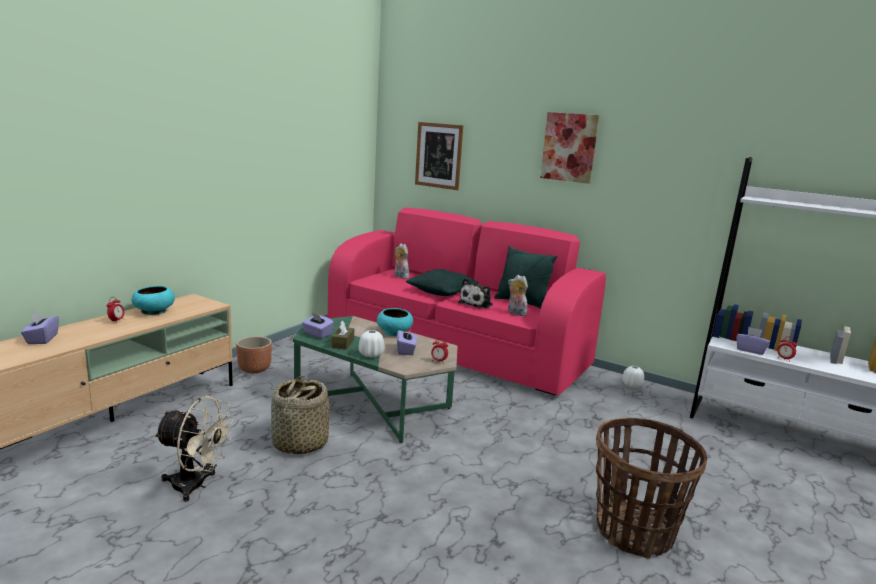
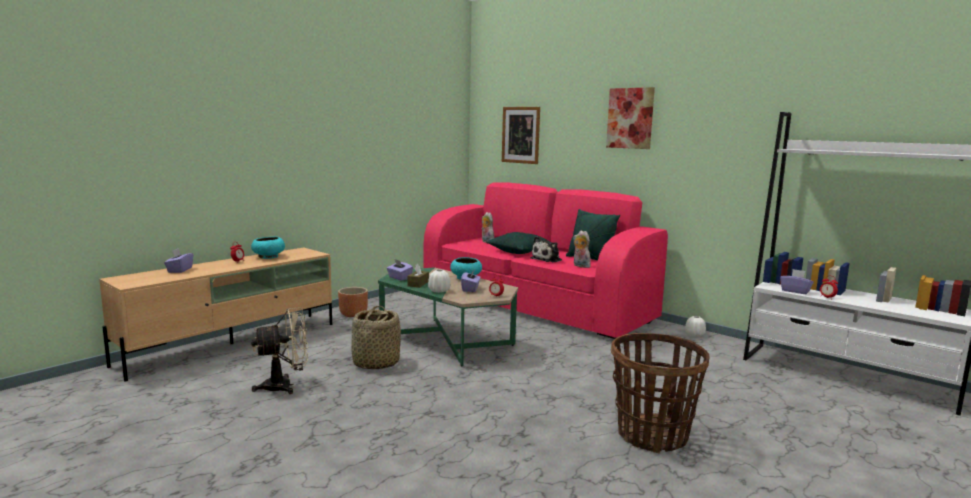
camera: 10 degrees right, 5 degrees down
(196, 486) = (285, 386): beige fan -> beige fan turned 45 degrees counterclockwise

